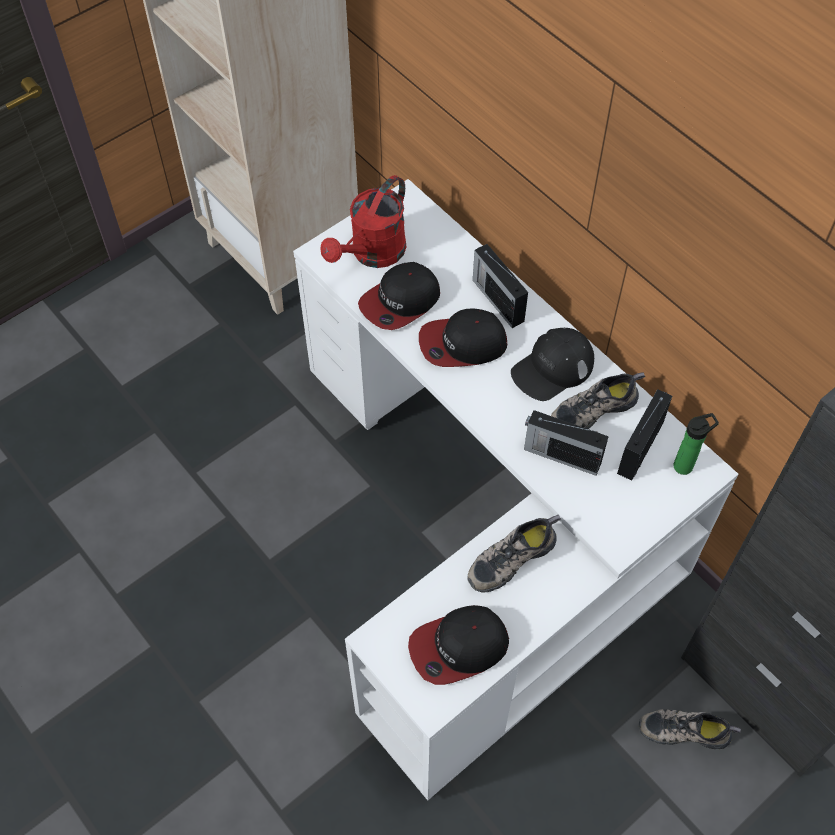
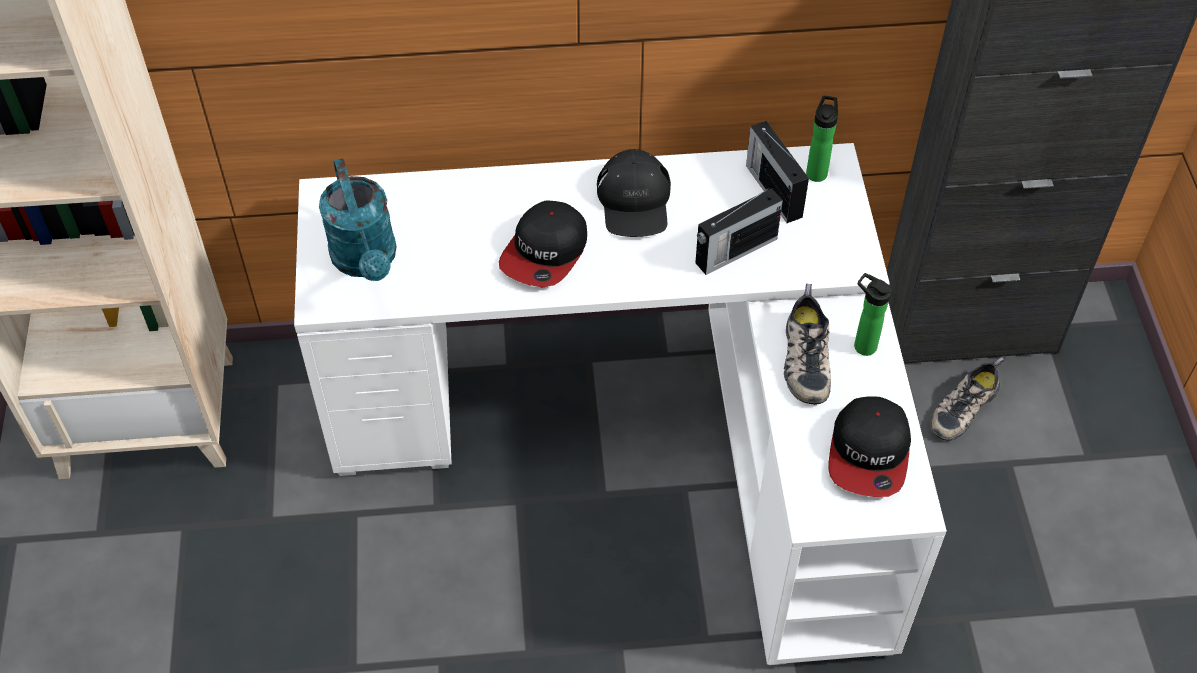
camera: 55 degrees left, 5 degrees down
(372, 254) = (367, 261): red watering can -> turquoise watering can
(400, 302) = (448, 271): cap -> none
(497, 299) = (518, 195): radio -> none
(554, 589) = (862, 345): none -> bottle
(593, 408) = (704, 199): shoe -> none

